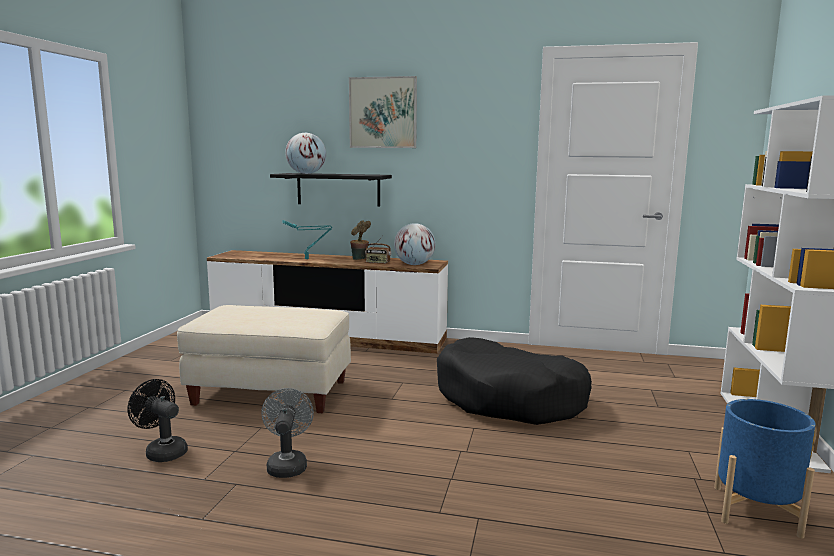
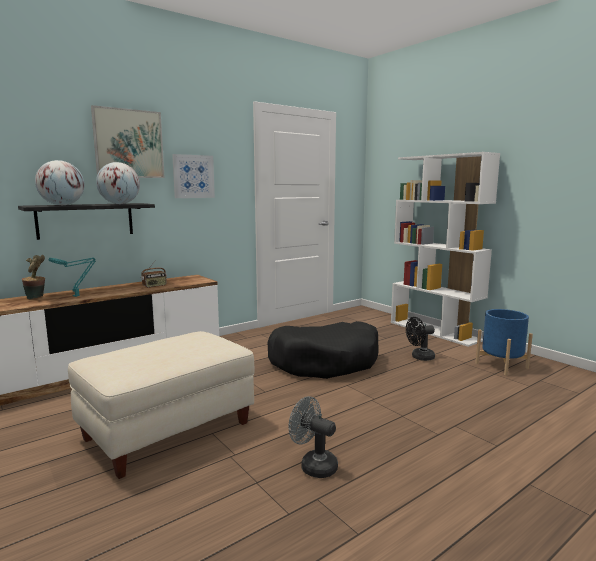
camera: 50 degrees left, 0 degrees up
(162, 451) = (200, 524): black fan -> black fan (419, 357)
(360, 259) = (128, 286): potted plant -> potted plant (36, 297)
(414, 264) = (188, 281): globe -> globe (119, 204)
(451, 146) = (193, 176): none -> picture

